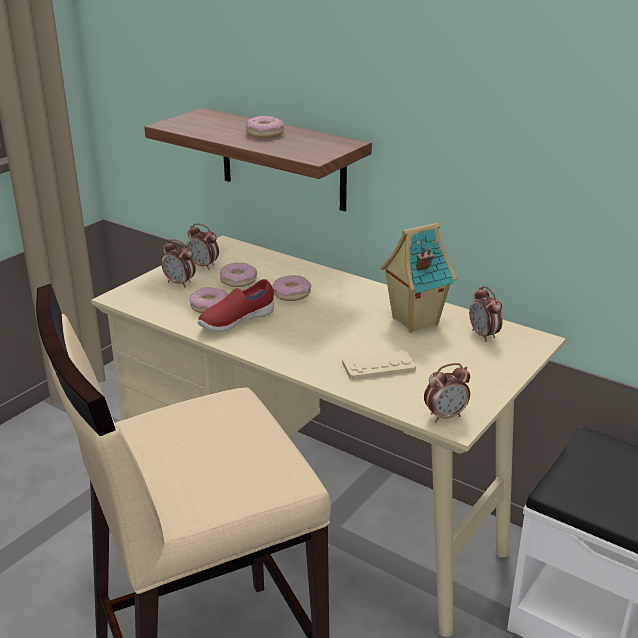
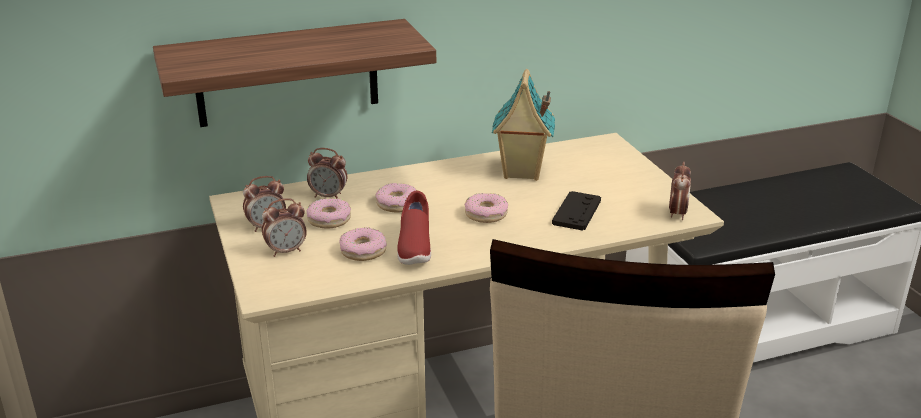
camera: 55 degrees left, 0 degrees up
(264, 133) = (302, 43): donut -> donut (486, 214)
(378, 367) = (576, 212): beige game controller -> black game controller
(483, 335) = (577, 156): alarm clock -> alarm clock (328, 196)

